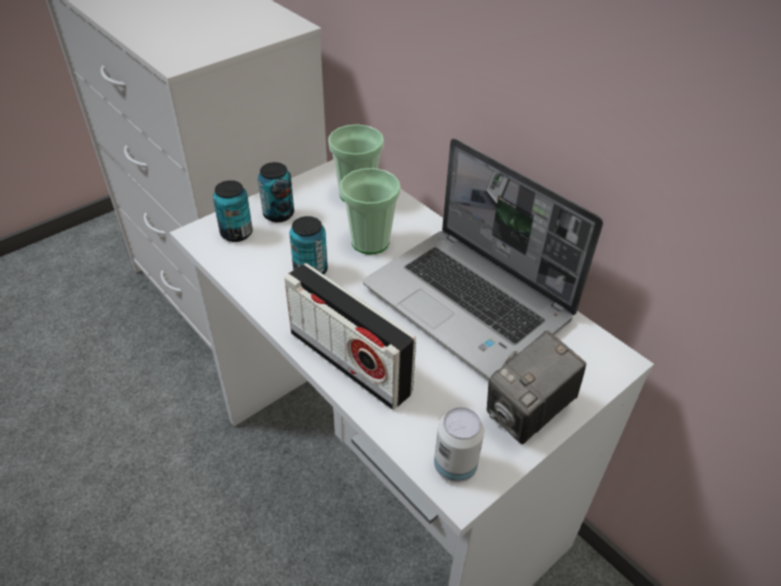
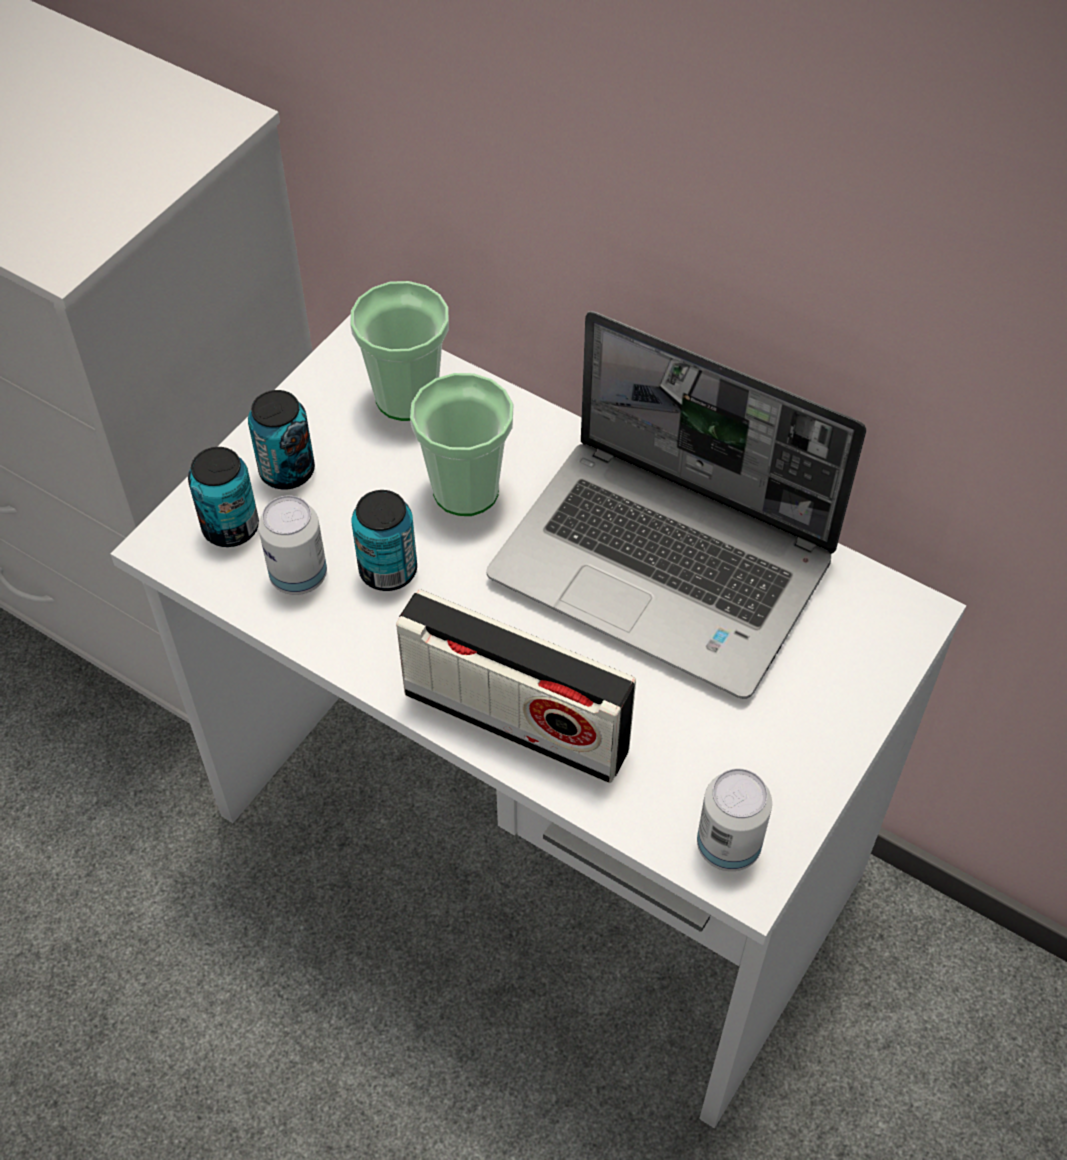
camera: 15 degrees left, 10 degrees up
(261, 262) = (298, 576): none -> can
(528, 414) = (807, 737): camera -> none

